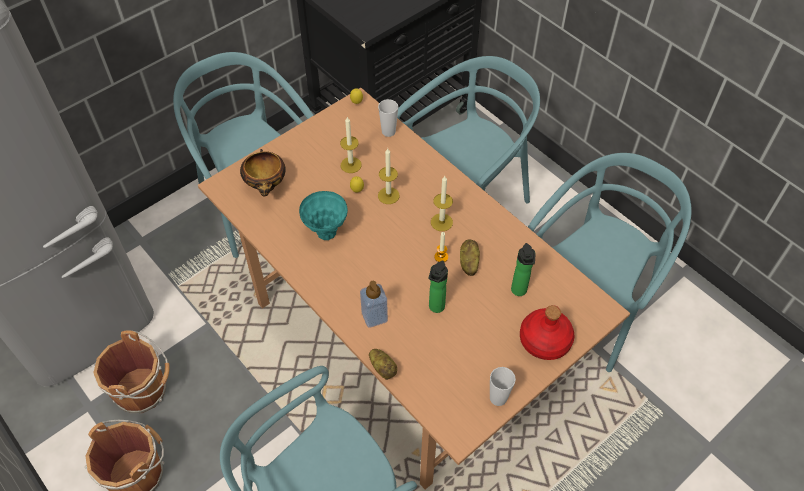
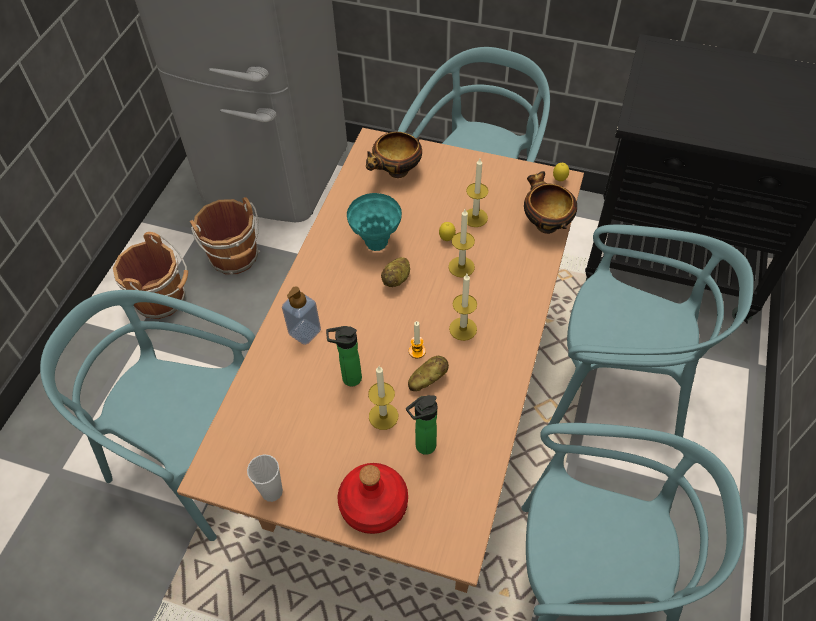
camera: 60 degrees right, 0 degrees up
(383, 368) = (249, 370): potato -> potato (397, 279)
(388, 132) = (545, 224): cup -> bowl
(480, 302) = (383, 416): none -> candle

